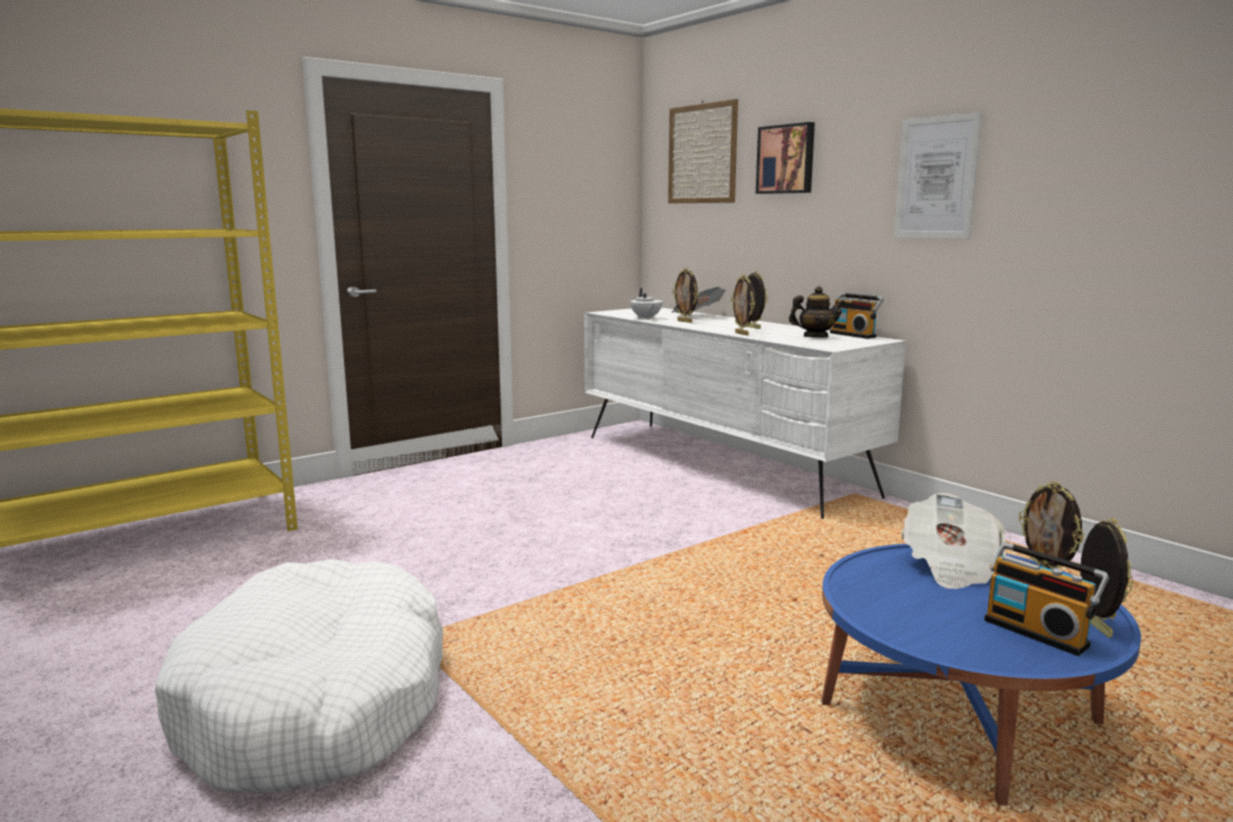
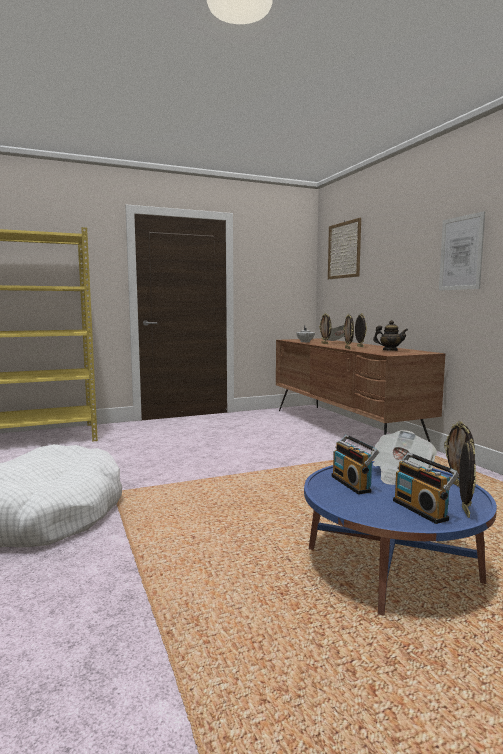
camera: 15 degrees right, 5 degrees down
(722, 464) = (344, 428): white tv stand -> brown tv stand
(786, 159) = (384, 249): picture -> none
(854, 335) = (416, 350): radio -> radio (353, 484)

